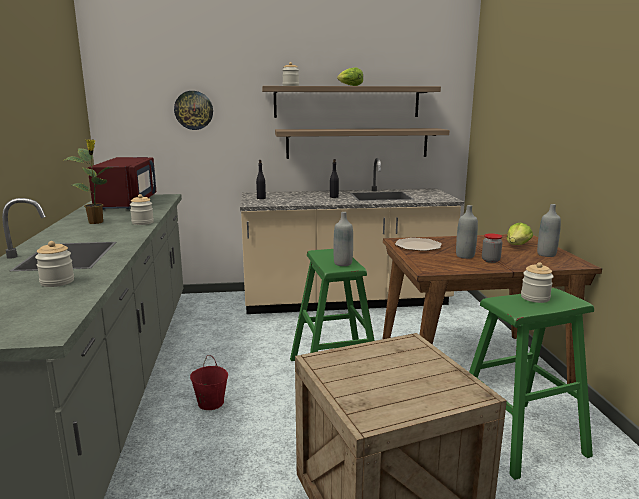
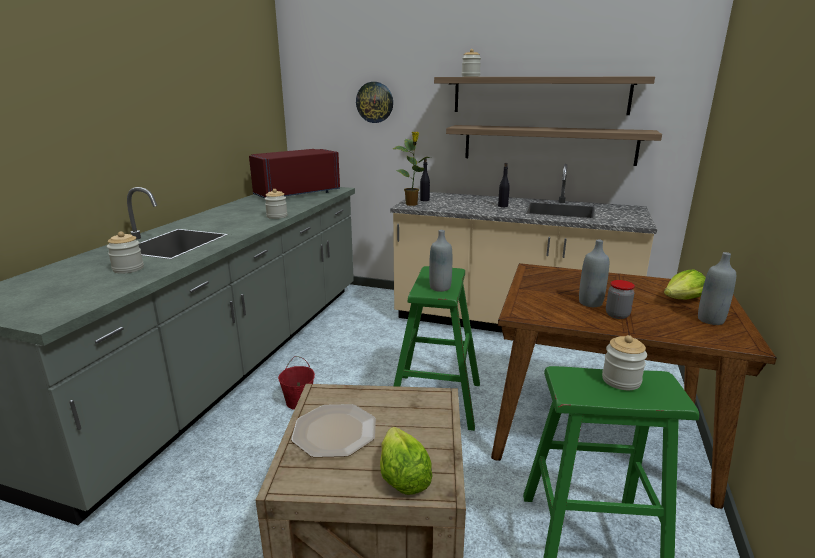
camera: 25 degrees right, 5 degrees up
(97, 222) = (243, 211): potted plant -> potted plant (412, 204)
(128, 203) = (296, 193): red microwave -> red microwave turned 150 degrees counterclockwise
(349, 86) = (537, 76): lettuce -> lettuce (402, 476)
(418, 246) = (548, 279): plate -> plate (334, 432)

